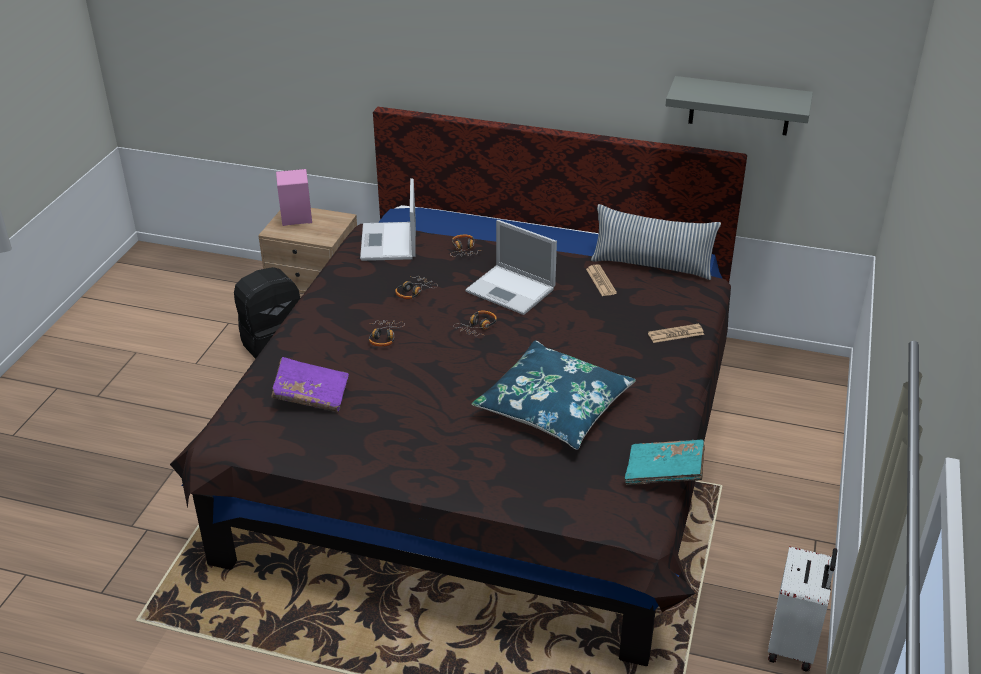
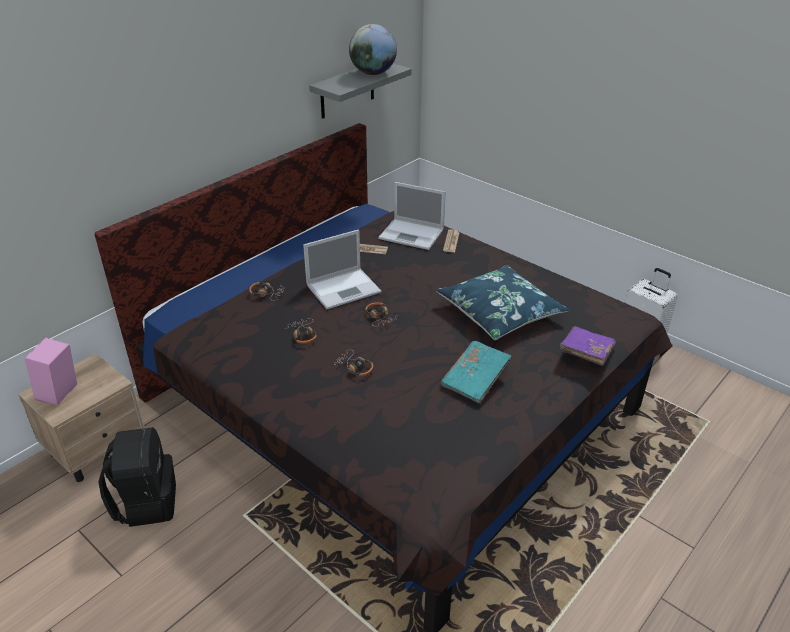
camera: 65 degrees left, 0 degrees up
(311, 395) = (407, 431): purple book -> purple book (585, 354)
(389, 243) = (215, 328): laptop -> laptop (412, 234)
(652, 265) = (364, 225): pillow -> none
(664, 473) = (592, 291): turquoise book -> turquoise book (475, 380)
(757, 98) = (373, 73): none -> globe

